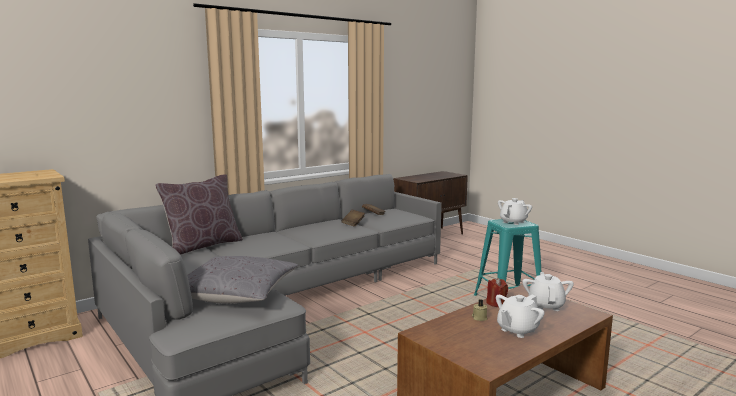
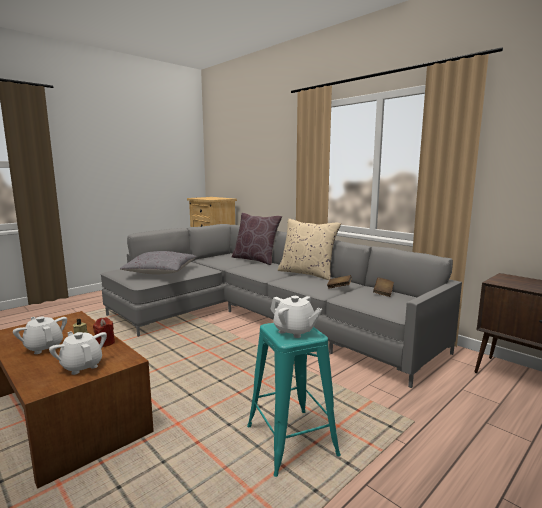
camera: 85 degrees right, 0 degrees up
(295, 229) = (307, 273): none -> beige pillow
(546, 305) = (82, 366): white teapot -> white teapot turned 135 degrees counterclockwise

